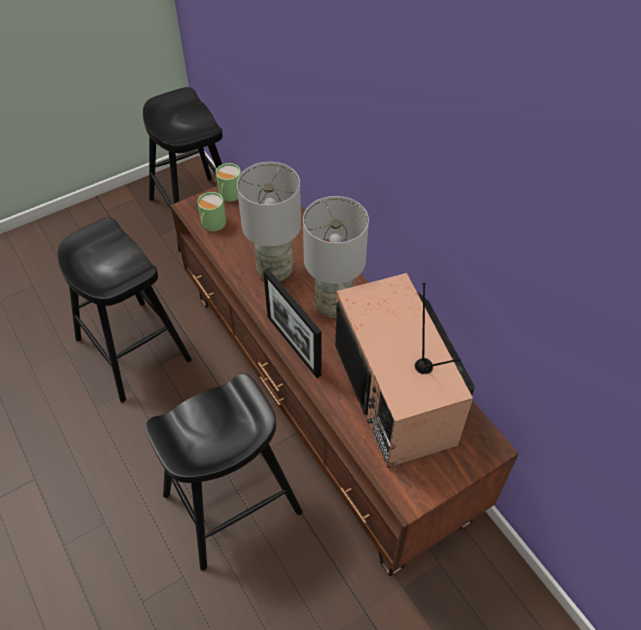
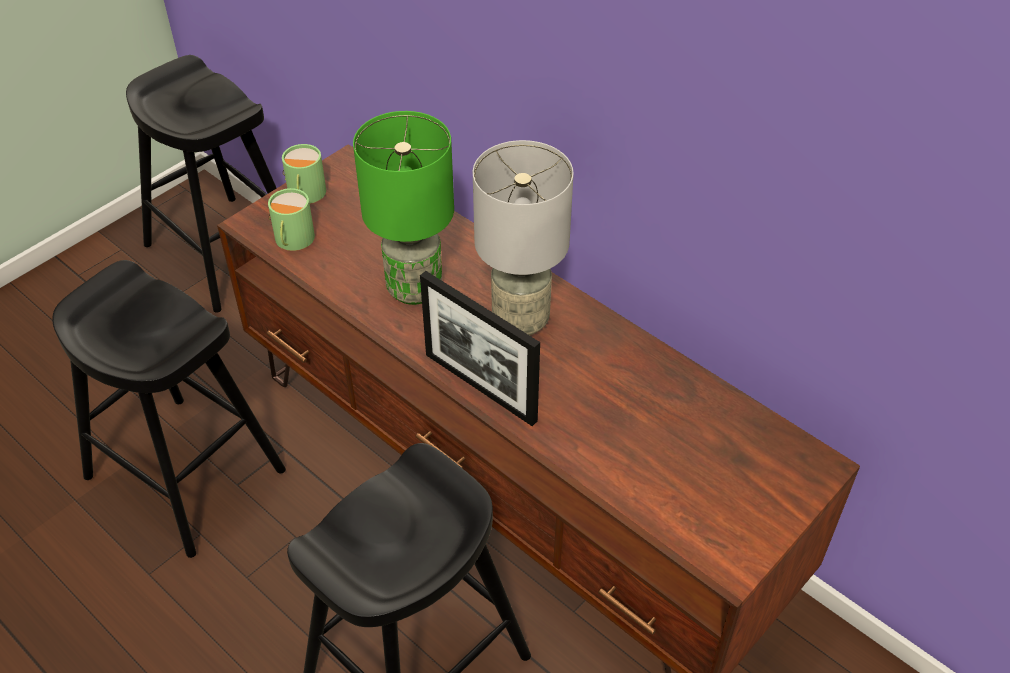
camera: 15 degrees left, 5 degrees down
(274, 270) = (414, 288): grey table lamp -> green table lamp
(397, 394) = (659, 422): television -> none

